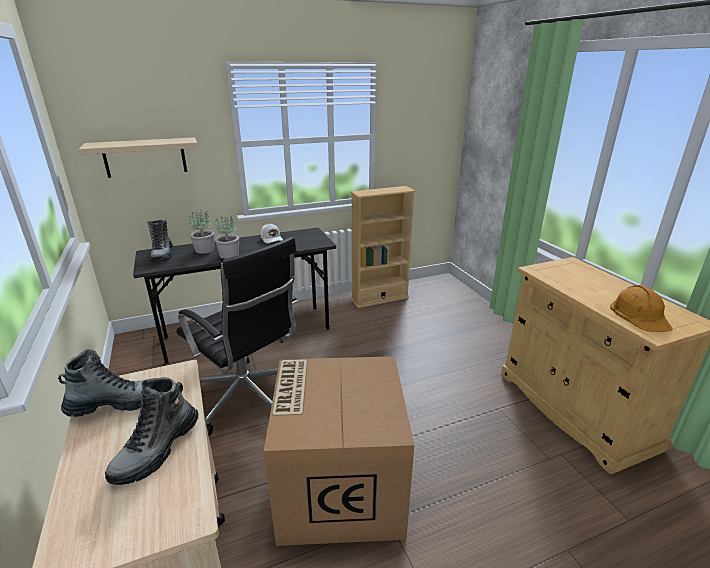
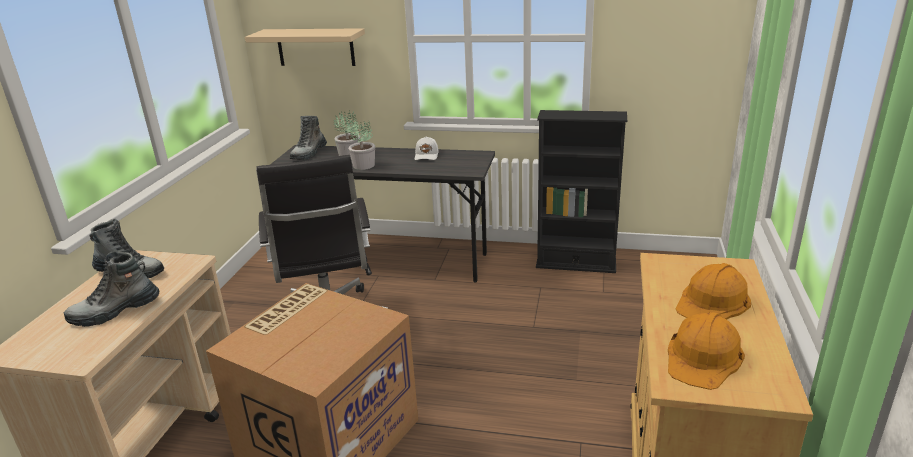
camera: 35 degrees right, 0 degrees up
(379, 299) = (576, 264): beige bookcase -> black bookcase
(594, 284) = (713, 302): none -> orange hard hat

